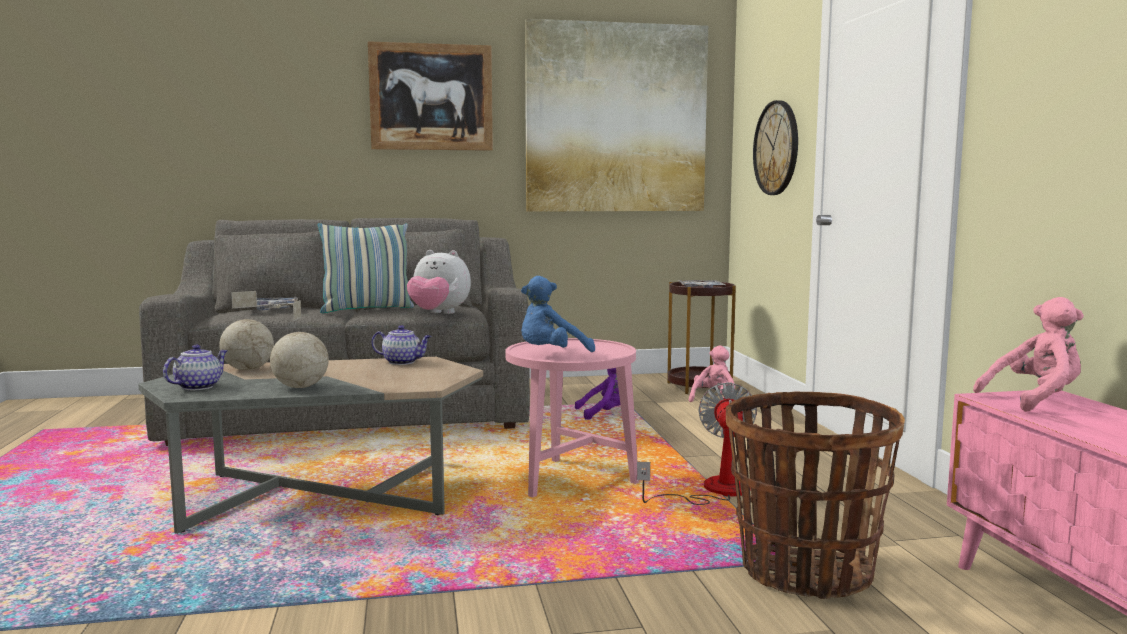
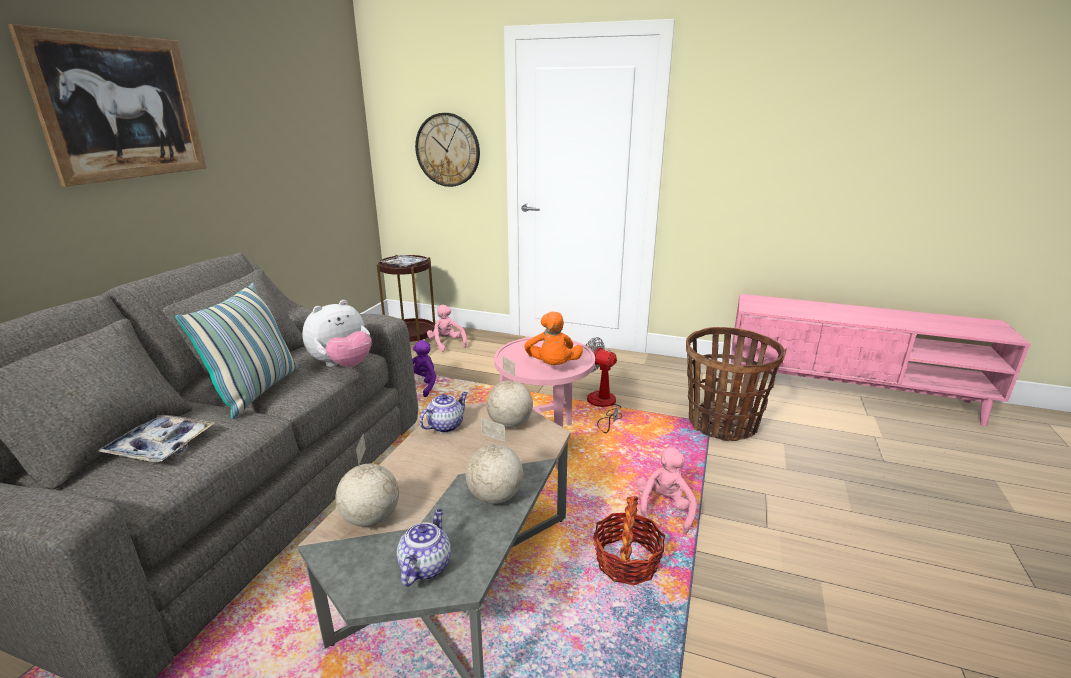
camera: 60 degrees left, 15 degrees up
(198, 387) = (425, 566): teapot -> teapot turned 45 degrees clockwise
(398, 557) = (626, 561): none -> basket
(429, 374) = (510, 424): none -> globe
(551, 354) = (552, 366): blue plush toy -> orange plush toy
(616, 119) = (297, 123): picture -> none
(1035, 400) = (759, 303): pink plush toy -> pink plush toy (664, 510)

